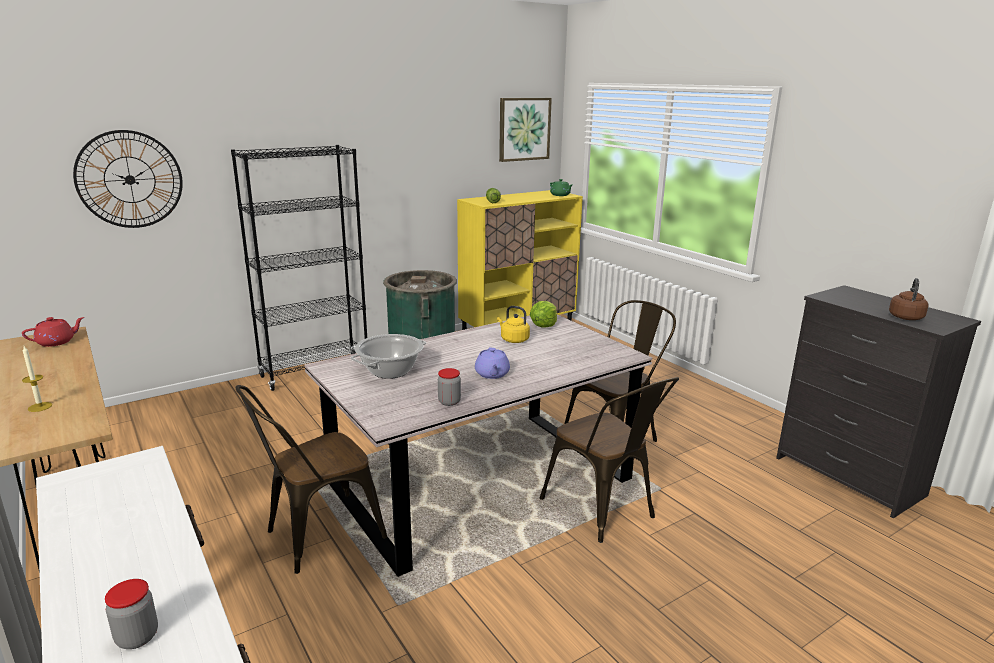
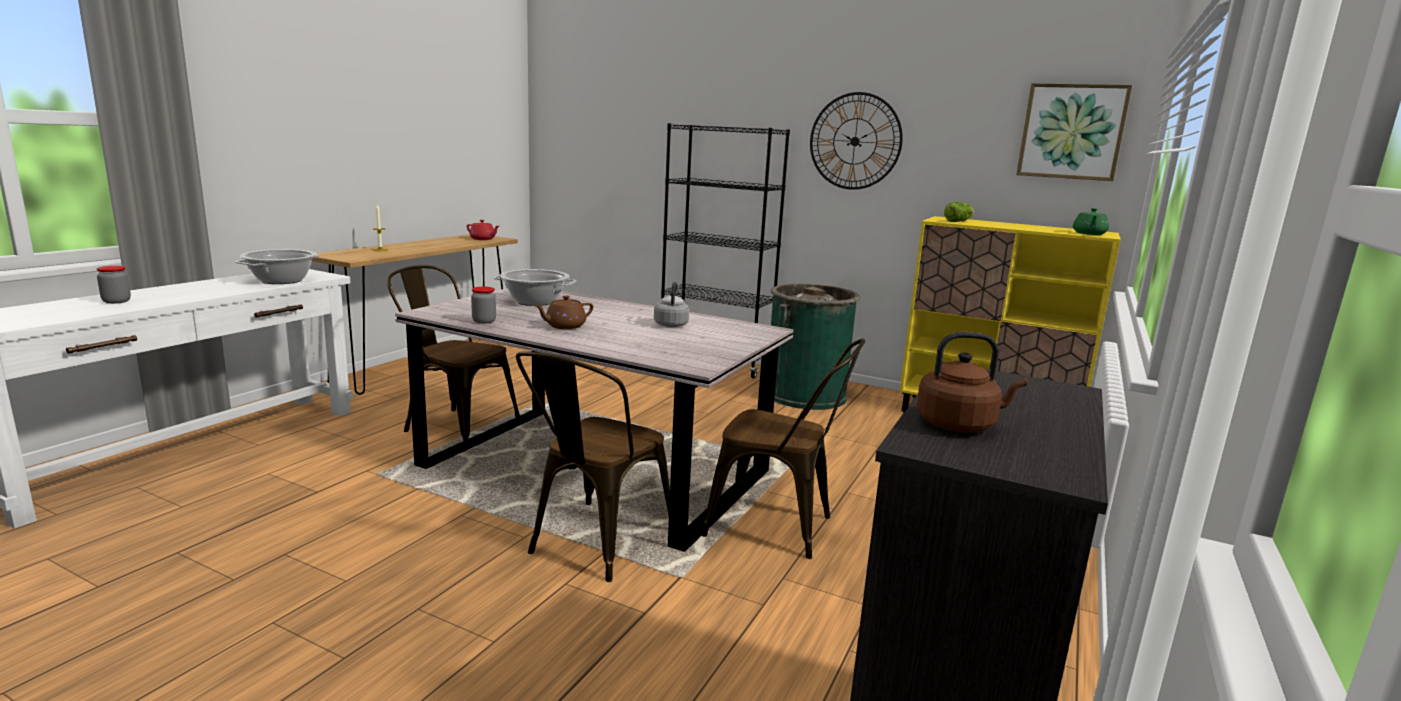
camera: 60 degrees right, 5 degrees down
(130, 179) = (618, 144): wall clock -> wall clock (855, 141)
(136, 493) = (281, 280): none -> cooking pot
(492, 374) = (564, 326): purple teapot -> brown teapot
(513, 340) = (671, 324): yellow kettle -> grey kettle
(543, 325) = (736, 330): lettuce -> none

